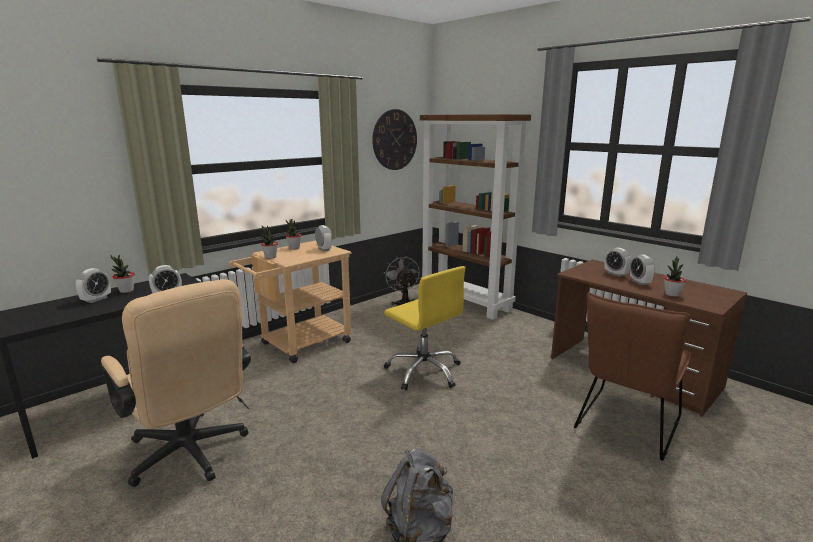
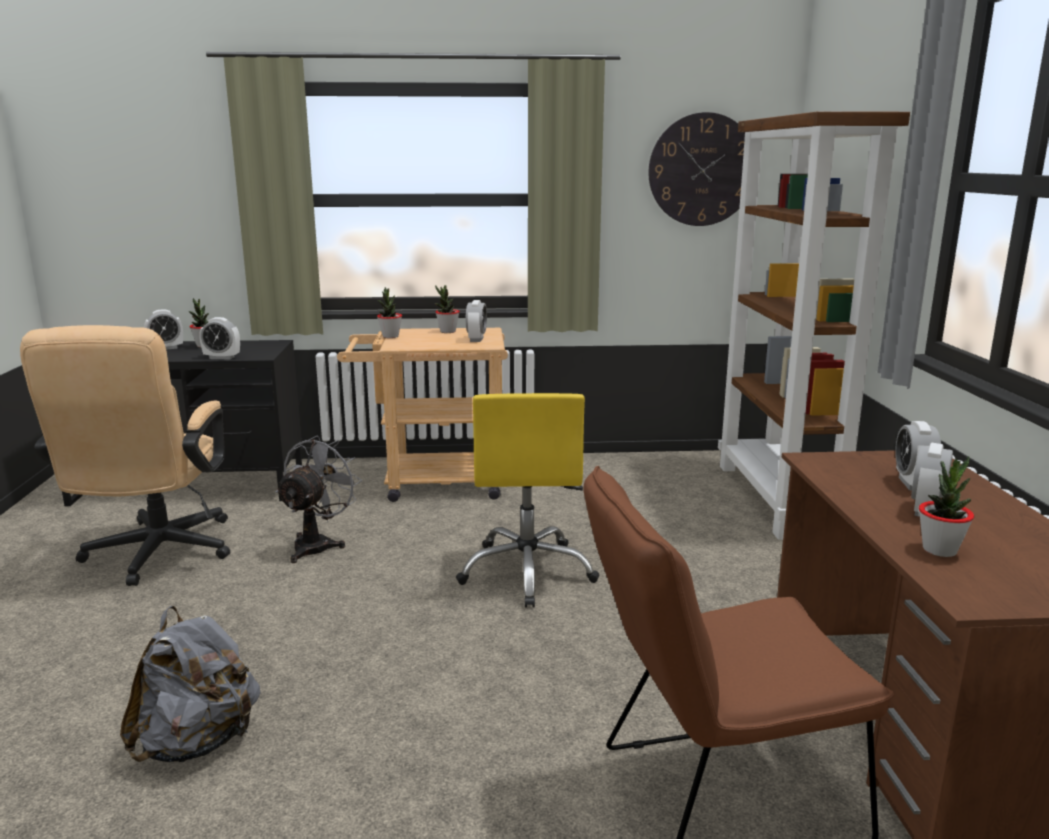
camera: 40 degrees right, 0 degrees up
(403, 303) = (665, 471): grey fan -> grey fan (318, 544)

